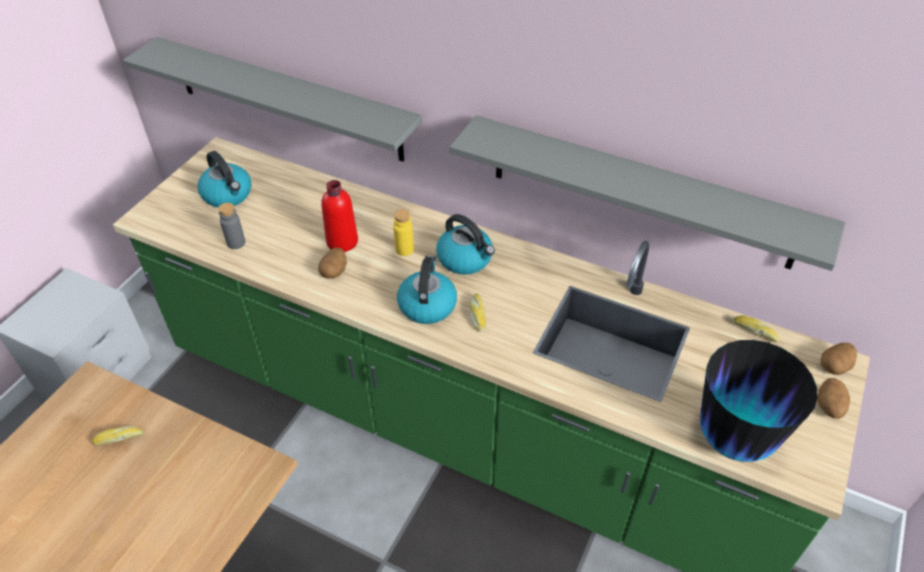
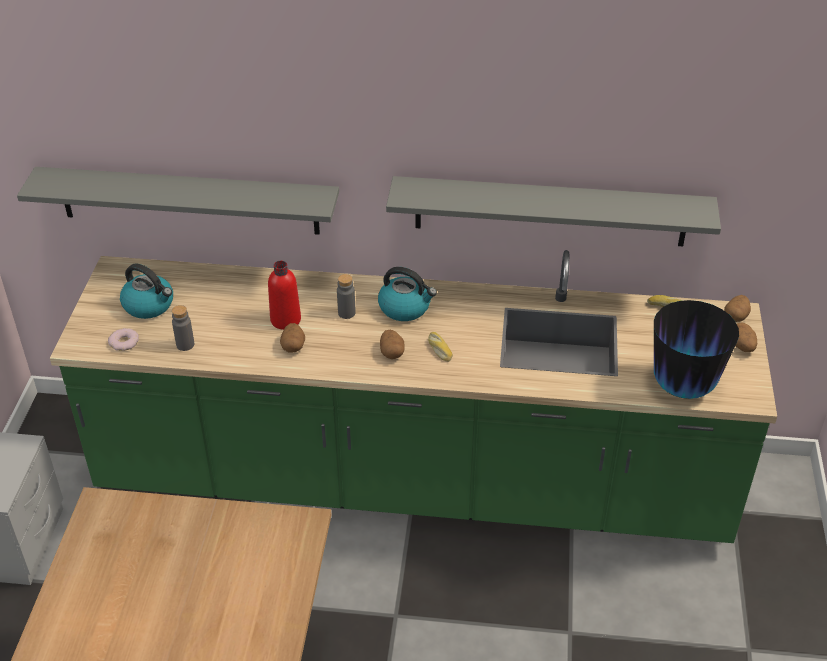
camera: 20 degrees left, 5 degrees down
(119, 438) = (159, 538): bread -> none
(184, 226) = (124, 342): none -> donut
(404, 249) = (346, 313): yellow bottle -> grey bottle
(427, 305) = (392, 352): kettle -> potato

